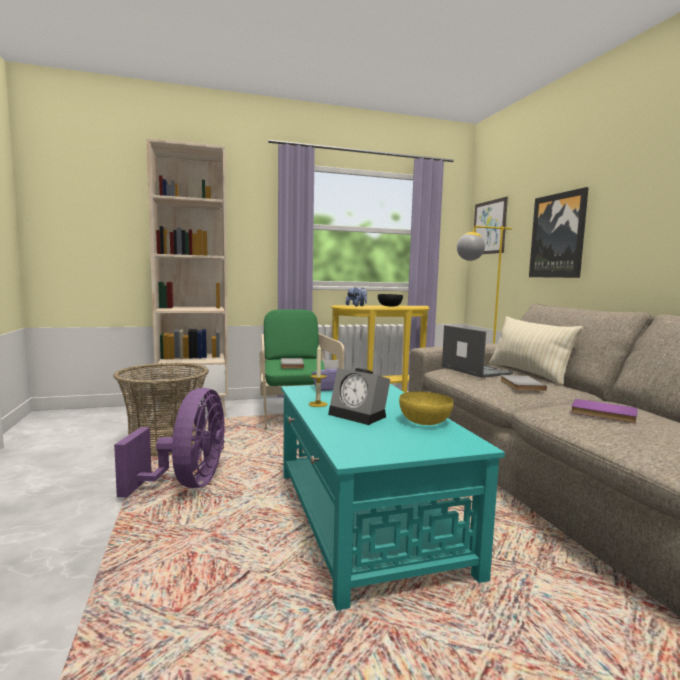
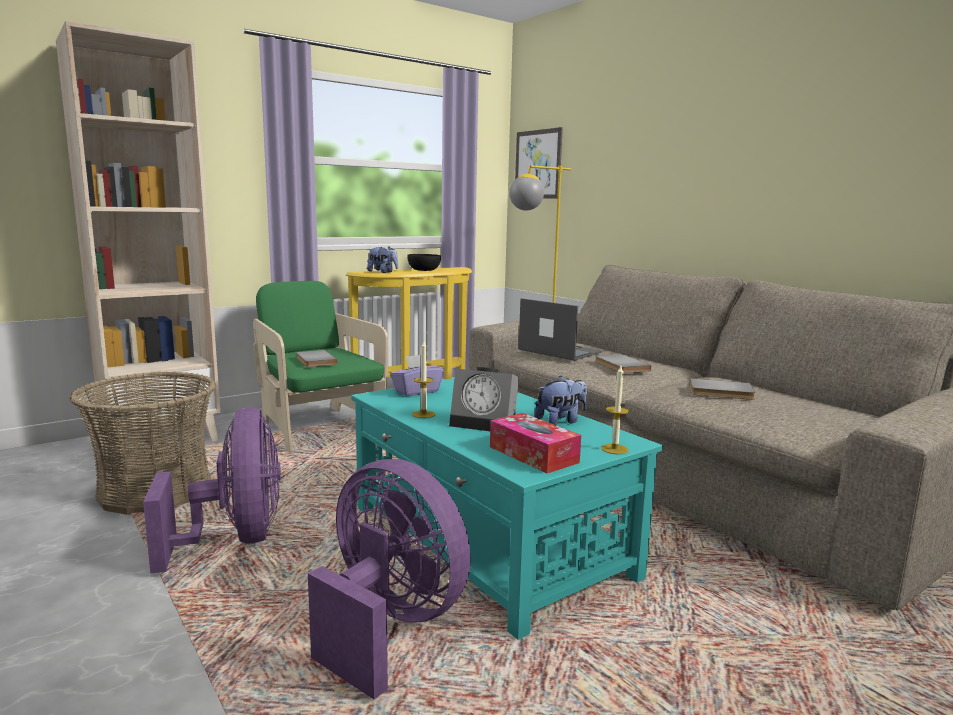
camera: 20 degrees left, 5 degrees up
(243, 571) = (389, 625): none -> purple fan
(373, 444) = (533, 454): none -> tissue box
(425, 421) = (560, 421): yellow bowl -> plush toy
(452, 449) = (614, 449): none -> candle
(528, 374) = (614, 350): beige pillow -> none
(558, 236) = (630, 183): picture -> none
(603, 414) = (721, 392): purple book -> grey book

